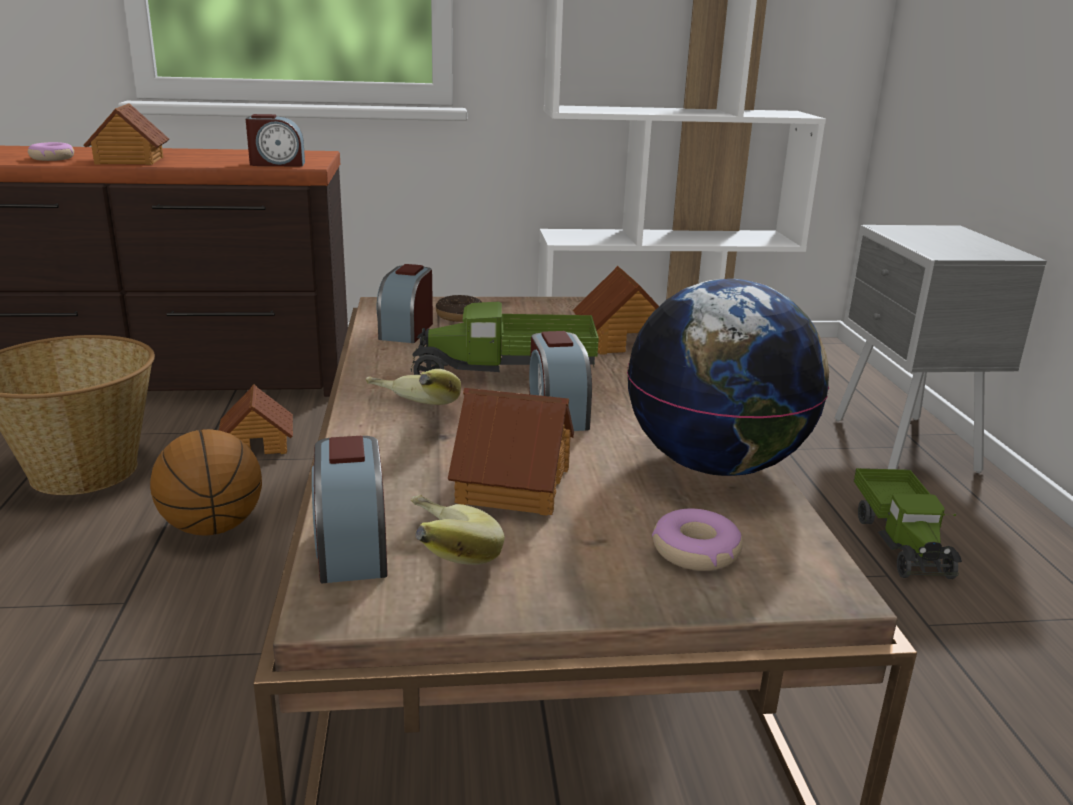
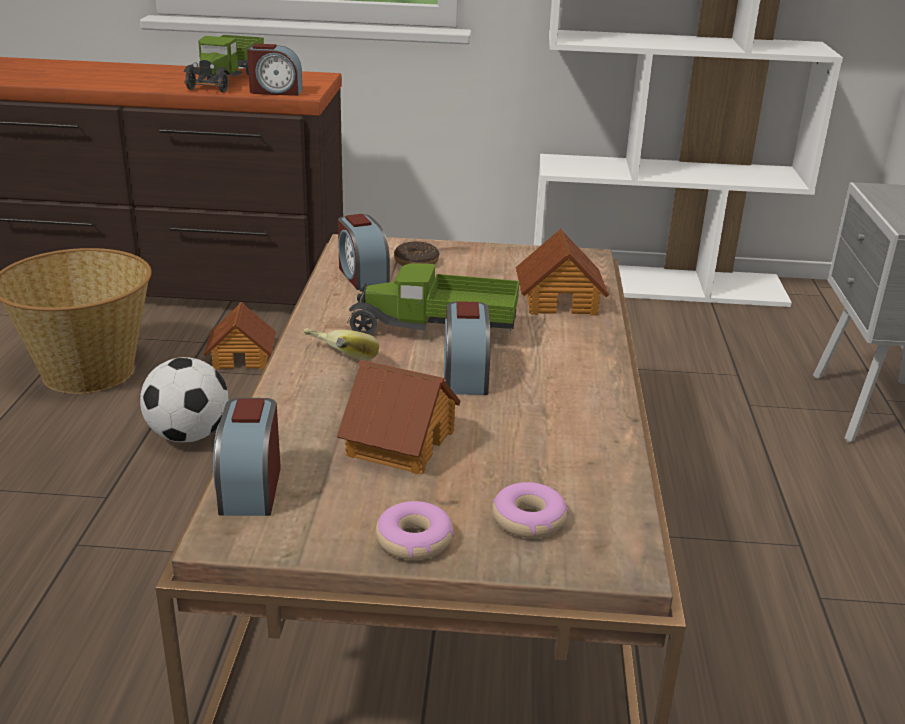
camera: 10 degrees right, 5 degrees up
(52, 158) = (76, 78): donut -> donut (414, 540)
(129, 160) = (143, 83): toy house -> none
(213, 527) = (188, 435): basketball -> football
(406, 330) = (362, 275): alarm clock -> alarm clock turned 45 degrees counterclockwise
(438, 562) = (314, 507): banana -> none
(716, 465) = (586, 440): globe -> none
(901, 540) = (829, 512): toy truck -> toy truck (226, 80)

